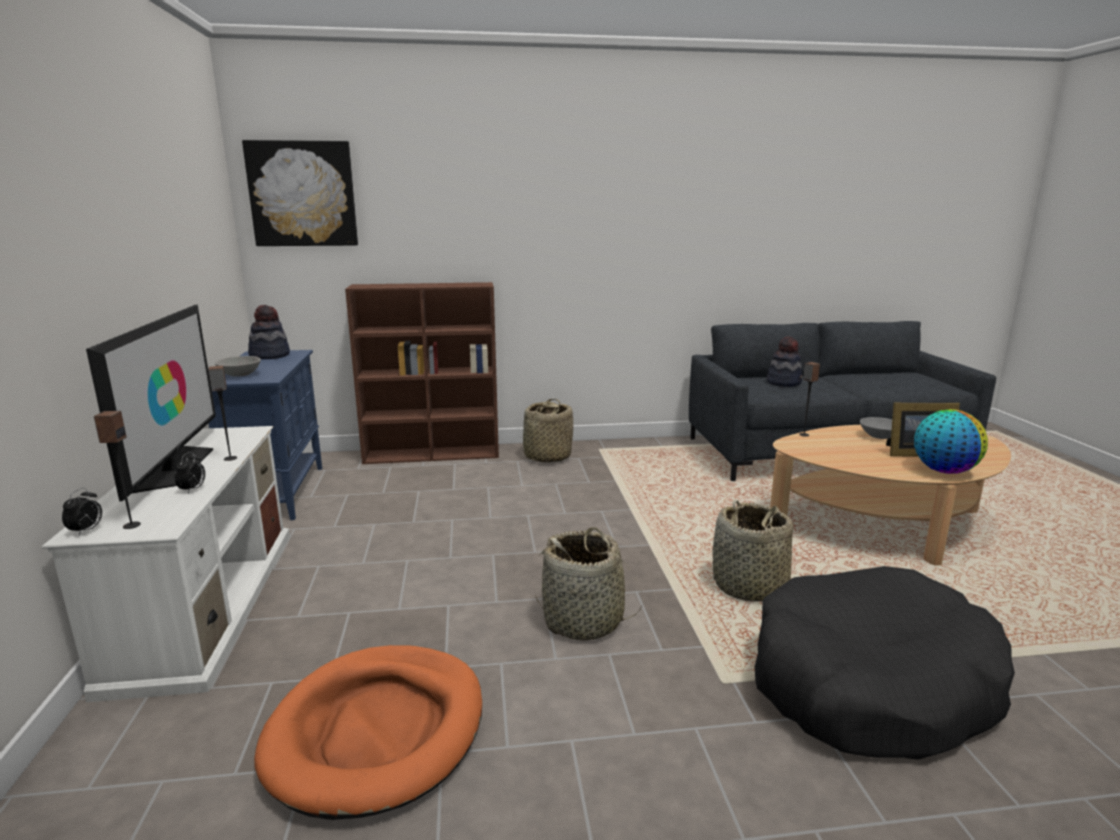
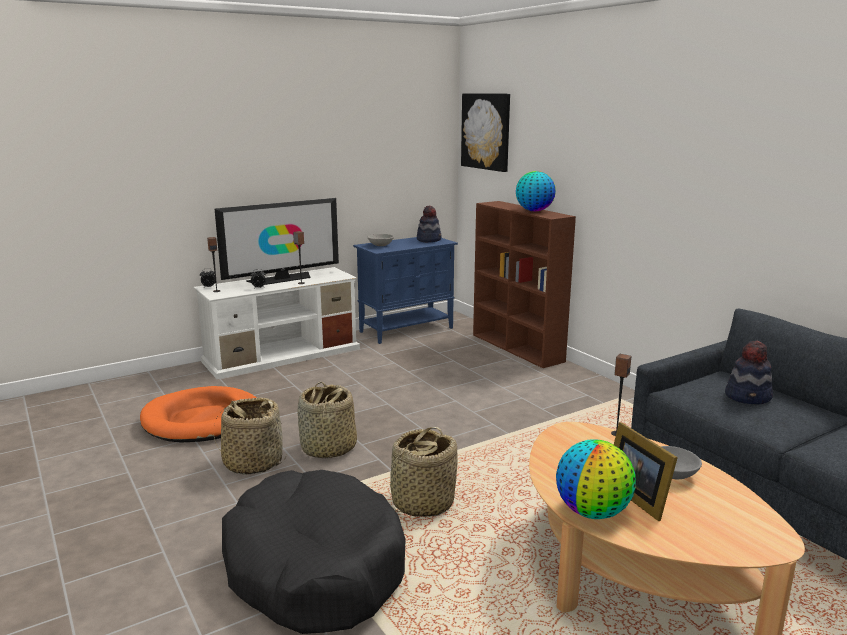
camera: 65 degrees right, 0 degrees up
(441, 284) = (534, 211): none -> globe
(547, 457) = (570, 383): basket -> basket (253, 463)

